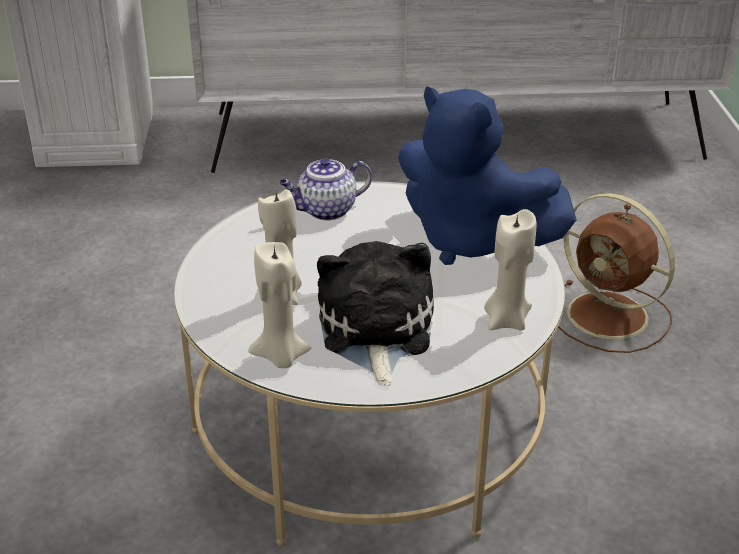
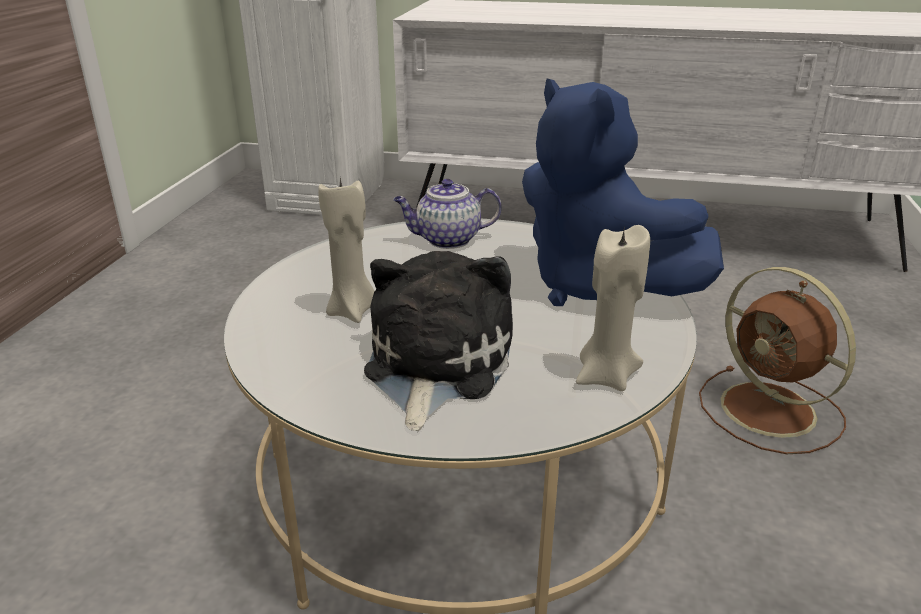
camera: 15 degrees right, 5 degrees down
(280, 357) = (307, 376): beige candle -> none

